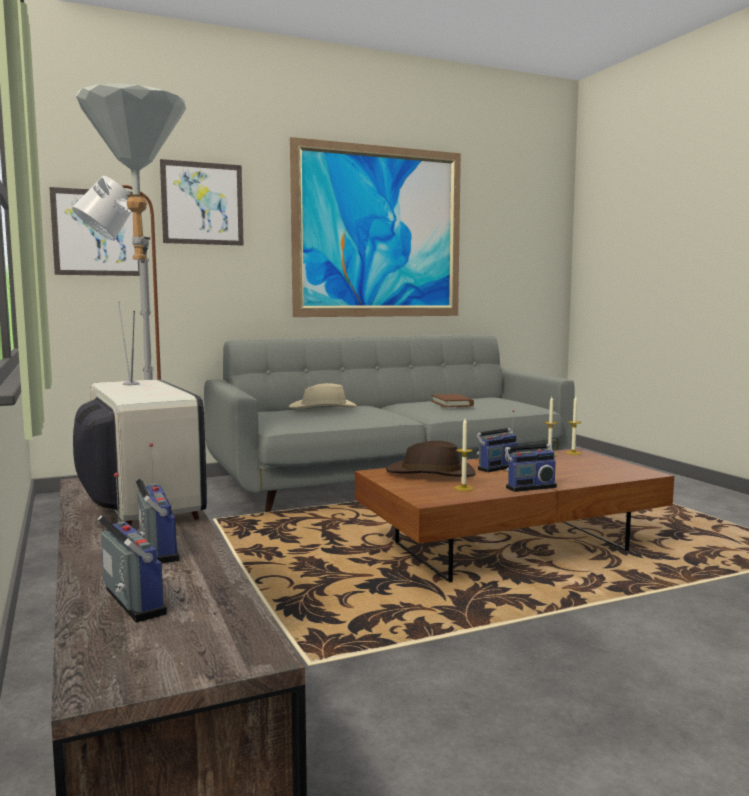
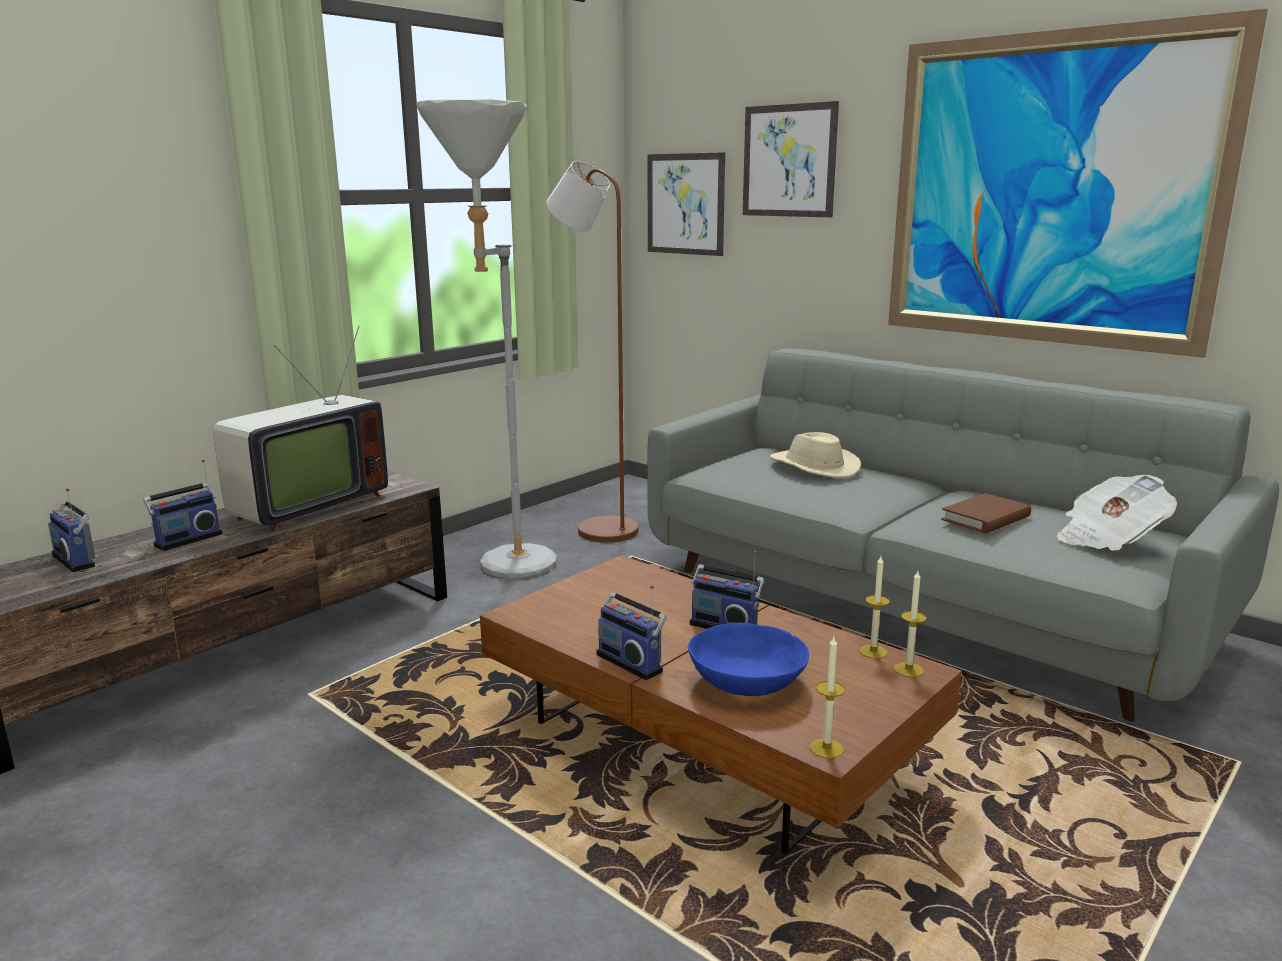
camera: 65 degrees right, 10 degrees up
(129, 603) = (77, 559): radio -> radio turned 105 degrees clockwise
(431, 473) = (646, 593): brown hat -> none
(463, 488) = (588, 623): candle -> candle (826, 748)
(497, 399) = (1108, 538): none -> newspaper
(570, 473) = (747, 682): none -> blue bowl

